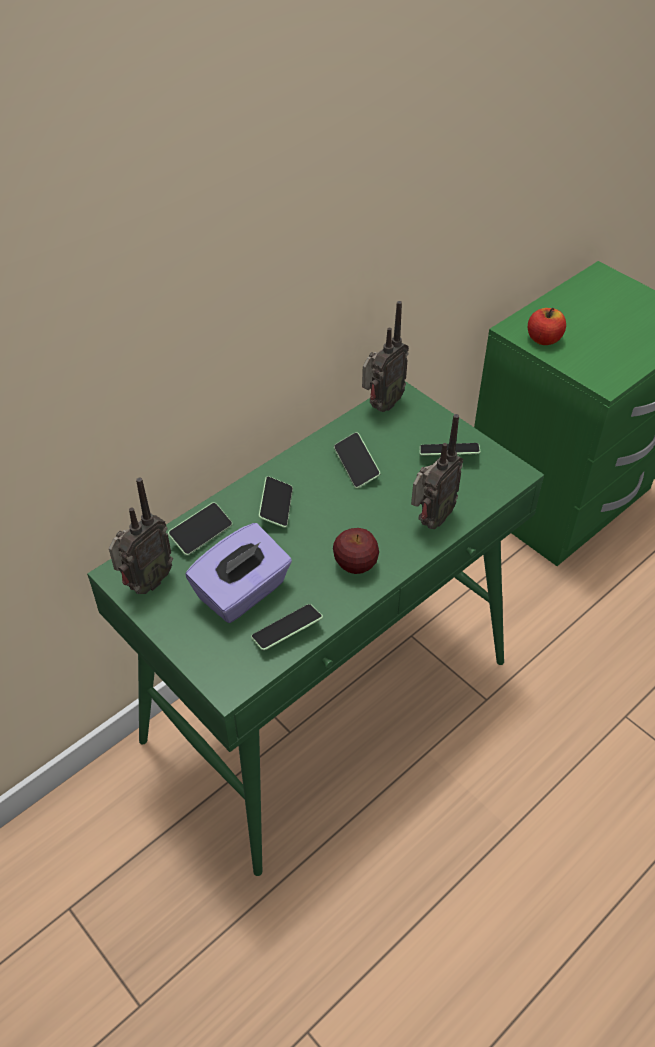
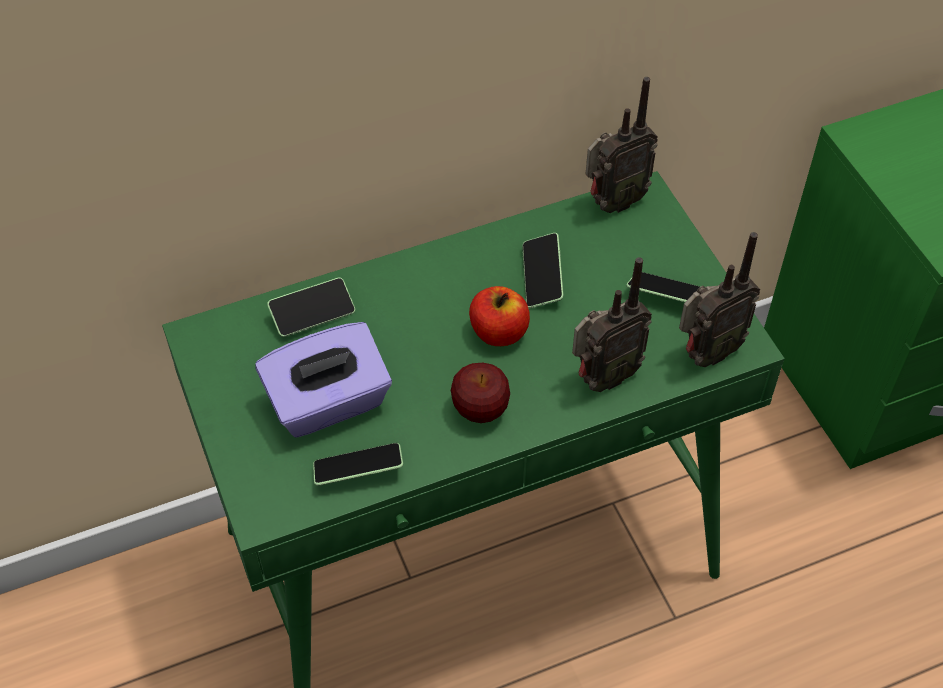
camera: 20 degrees right, 5 degrees up
(145, 583) = (222, 357): radio -> radio (705, 353)
(276, 508) = (417, 305): phone -> none
(544, 339) = (891, 161): apple -> apple (498, 332)

